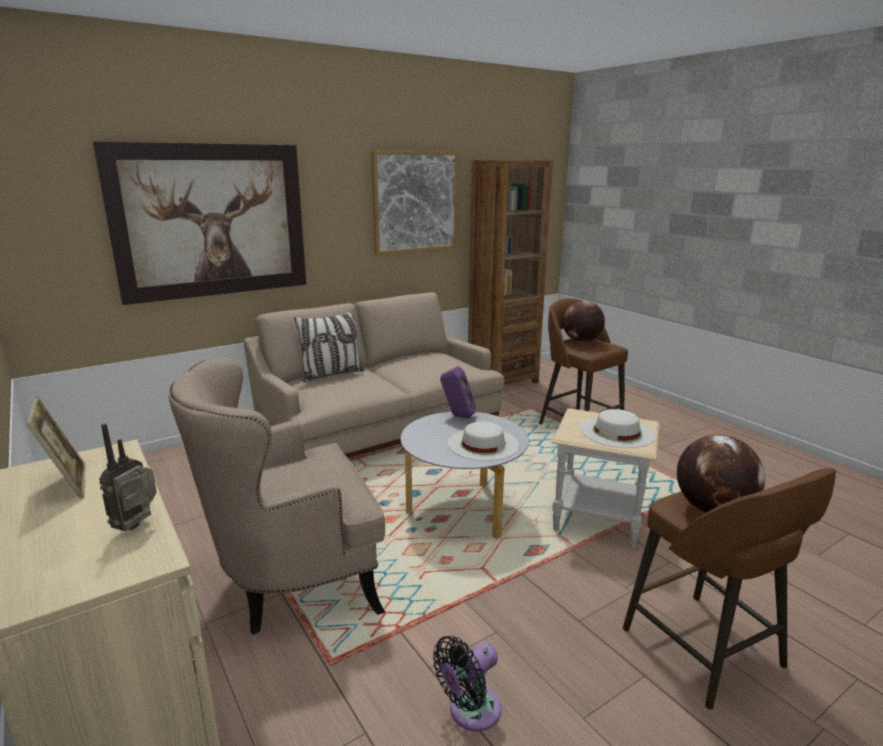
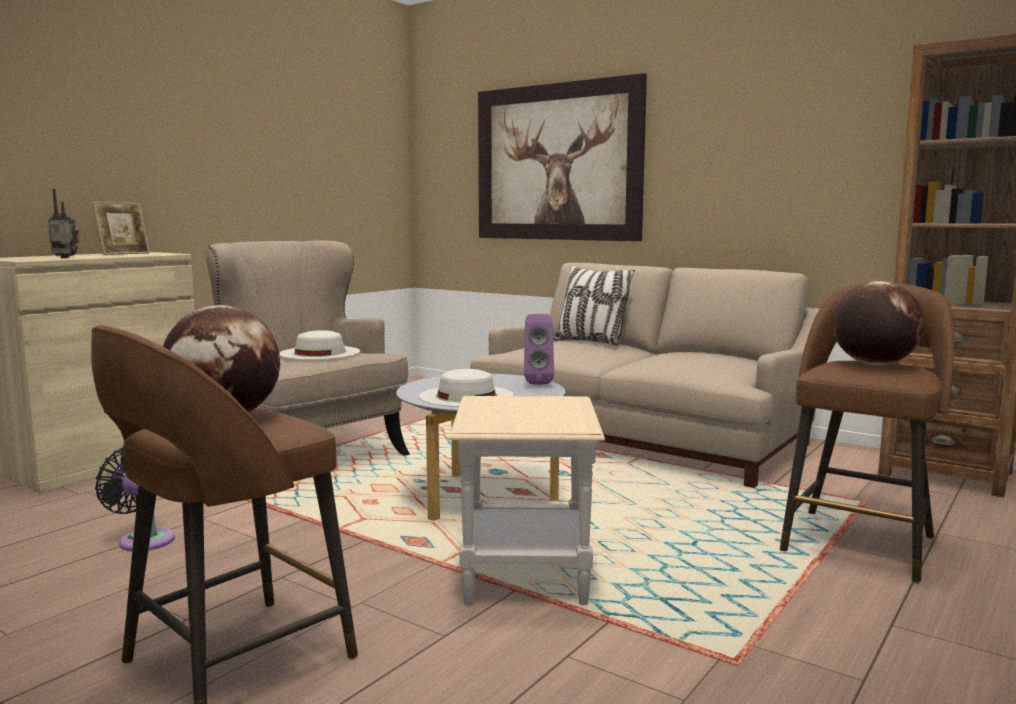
camera: 70 degrees right, 10 degrees down
(415, 202) = (815, 137): picture -> none
(617, 432) = (522, 416): white hat -> white hat (319, 353)

